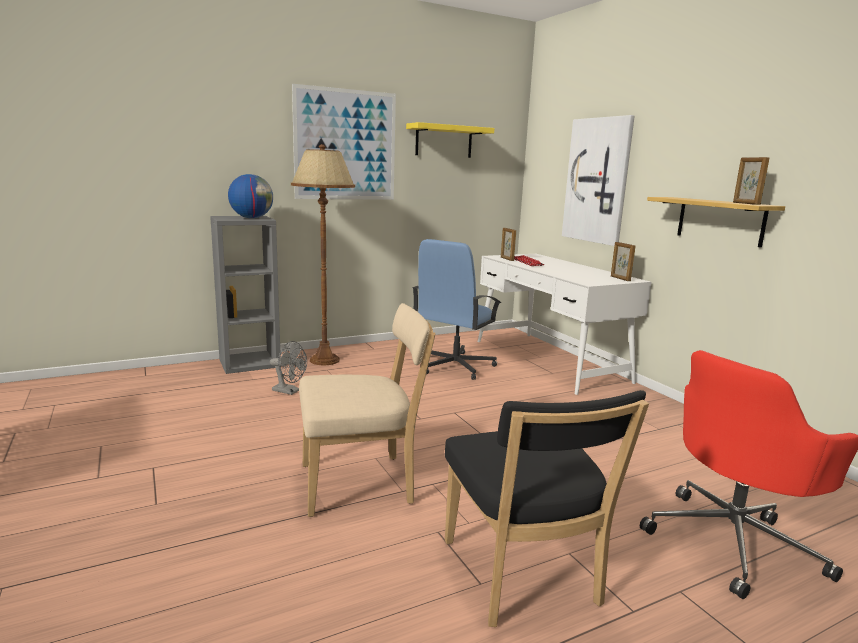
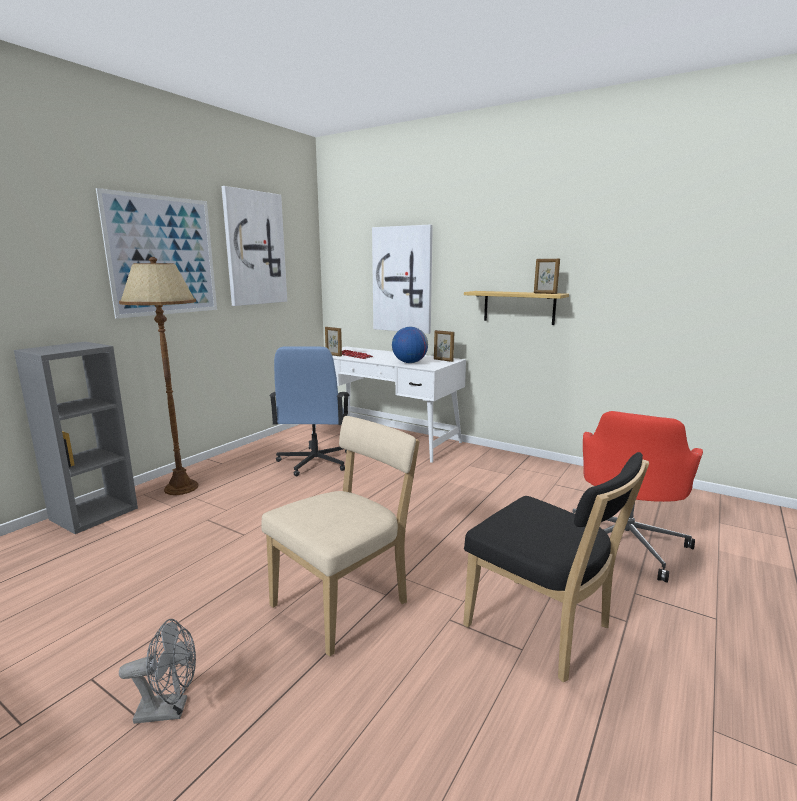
camera: 30 degrees left, 0 degrees up
(251, 218) = (78, 346): globe -> globe (409, 362)
(289, 391) = (175, 532): grey fan -> grey fan (170, 709)
(444, 141) = (255, 248): yellow shelf -> picture

